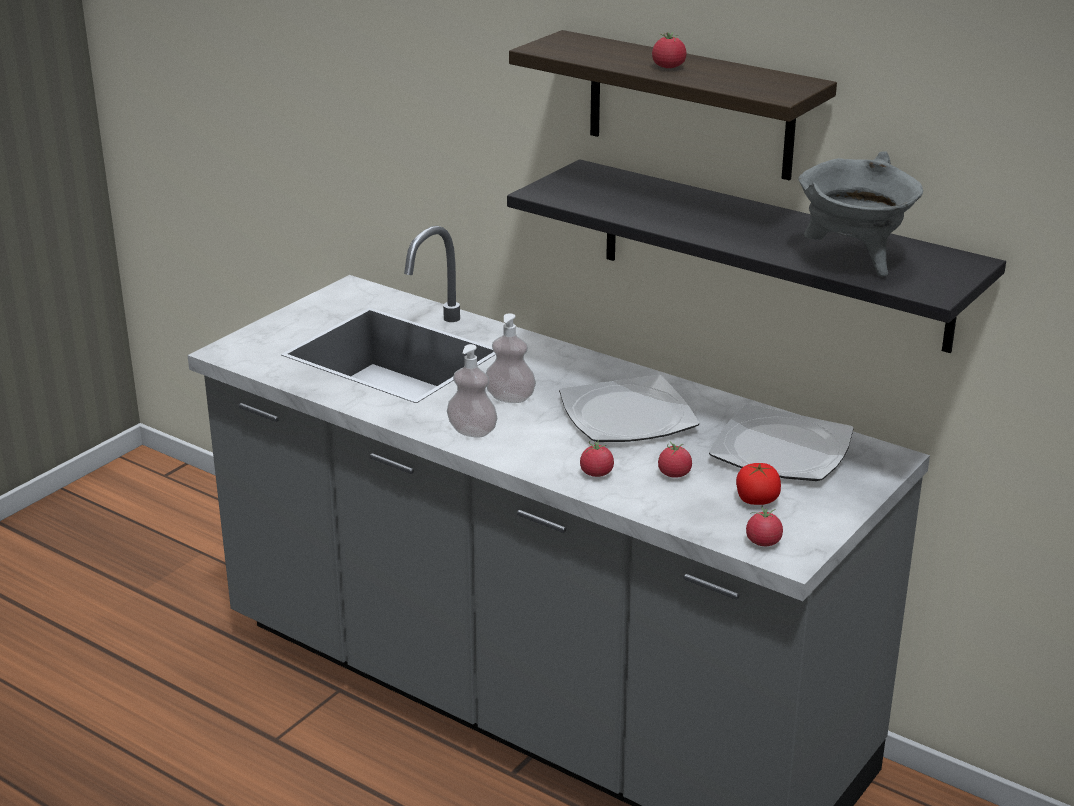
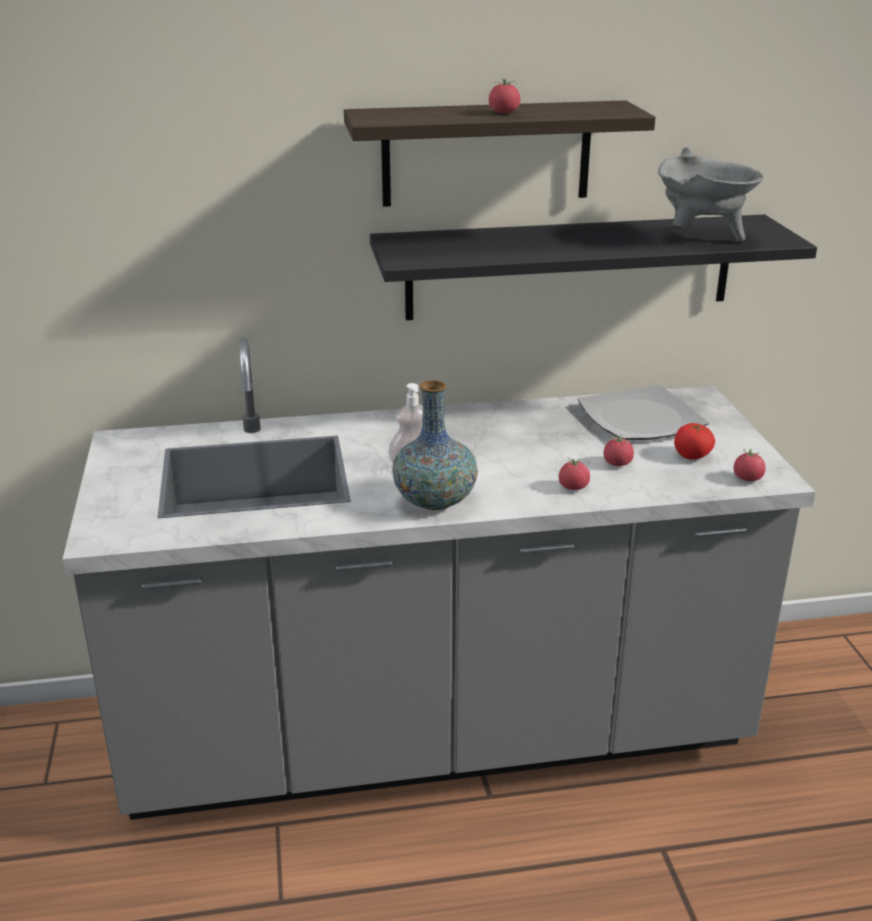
camera: 45 degrees left, 0 degrees up
(472, 431) = (435, 501): soap dispenser -> vase
(626, 415) = (511, 440): plate -> none

